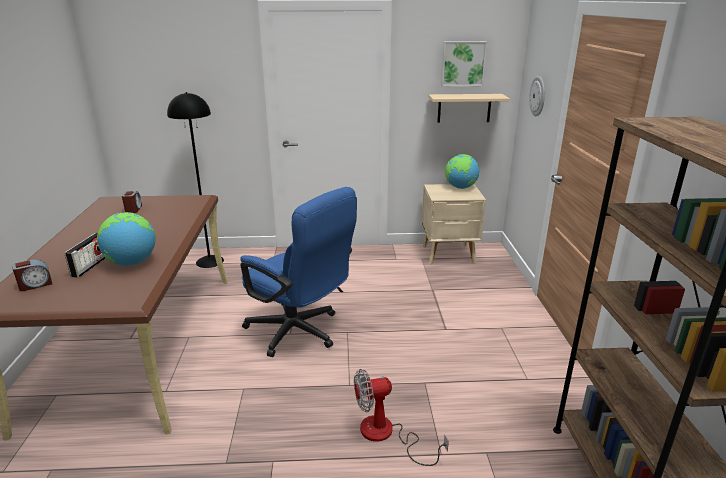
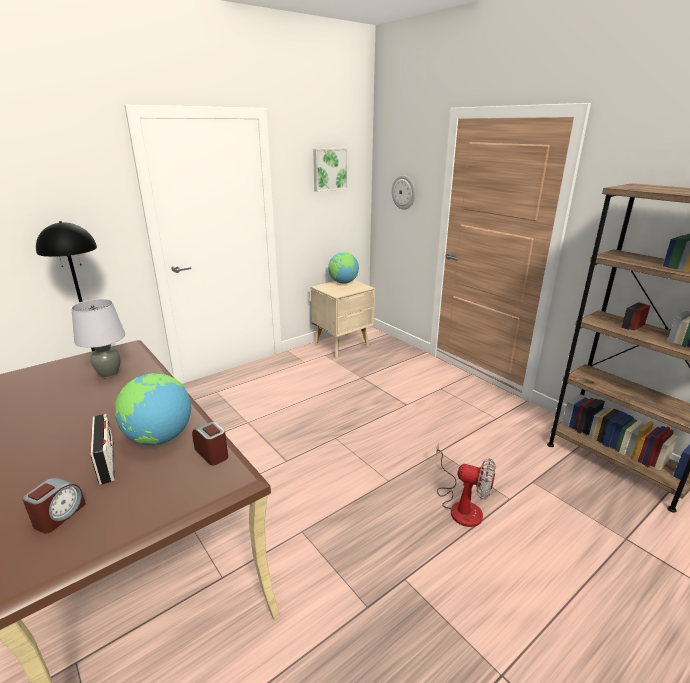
camera: 35 degrees left, 0 degrees up
(133, 209) = (55, 381): alarm clock -> alarm clock (212, 453)
(165, 213) = (109, 374): none -> grey table lamp
(300, 333) = (295, 456): blue office chair -> none
(386, 435) = (461, 505): fan -> fan turned 105 degrees counterclockwise
(464, 108) = (333, 210): beige shelf -> none

